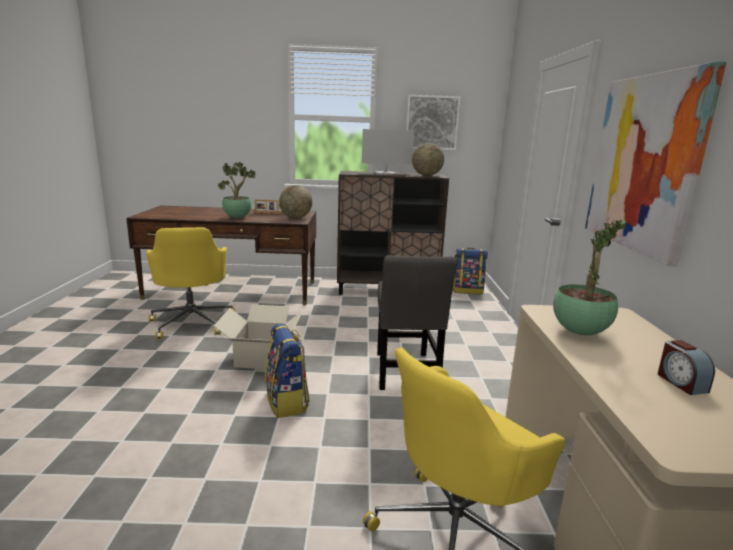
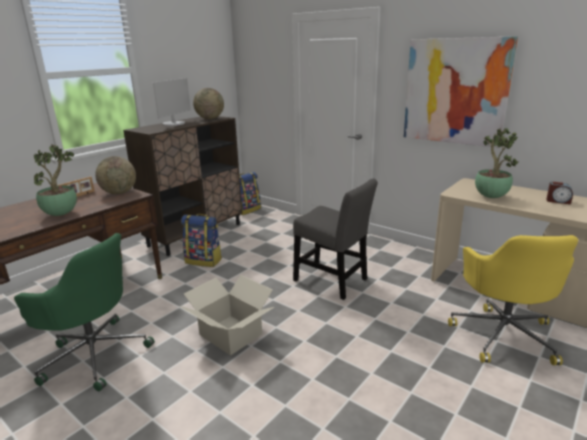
camera: 50 degrees left, 5 degrees up
(192, 322) = (94, 354): yellow office chair -> green office chair
(287, 402) = (320, 345): backpack -> backpack (204, 261)
(432, 123) = (184, 67): picture -> none

